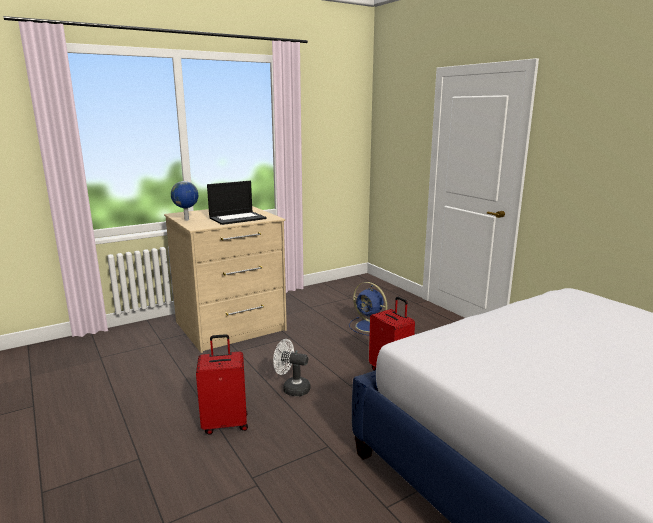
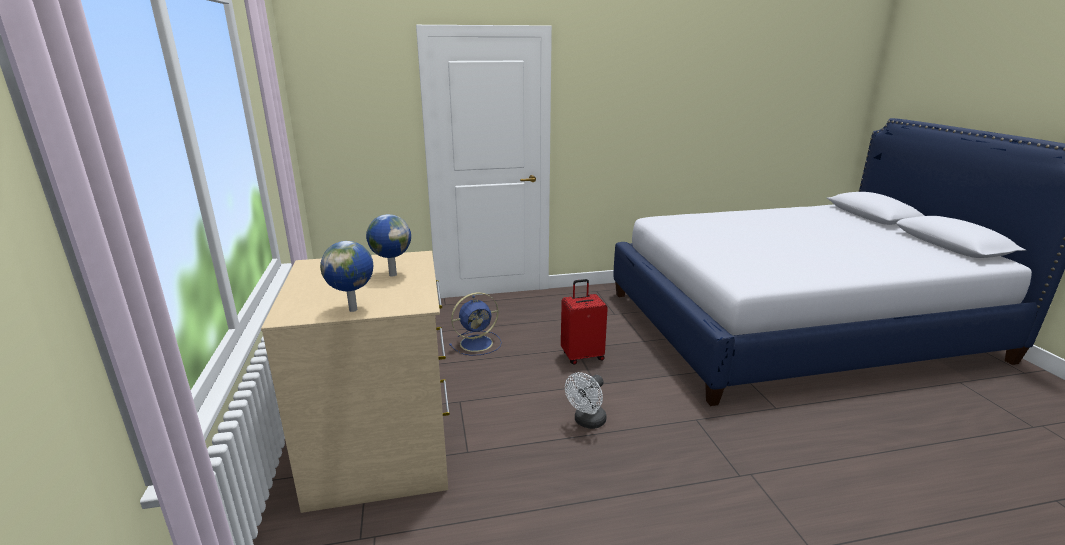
camera: 70 degrees left, 5 degrees up
(225, 423) = (642, 484): red suitcase -> none
(238, 218) = (392, 274): laptop -> globe

